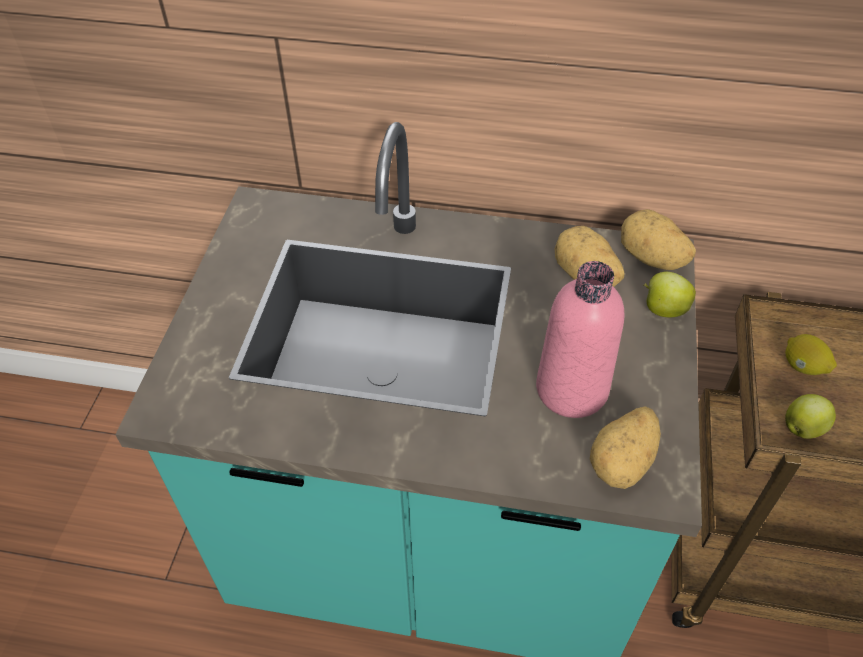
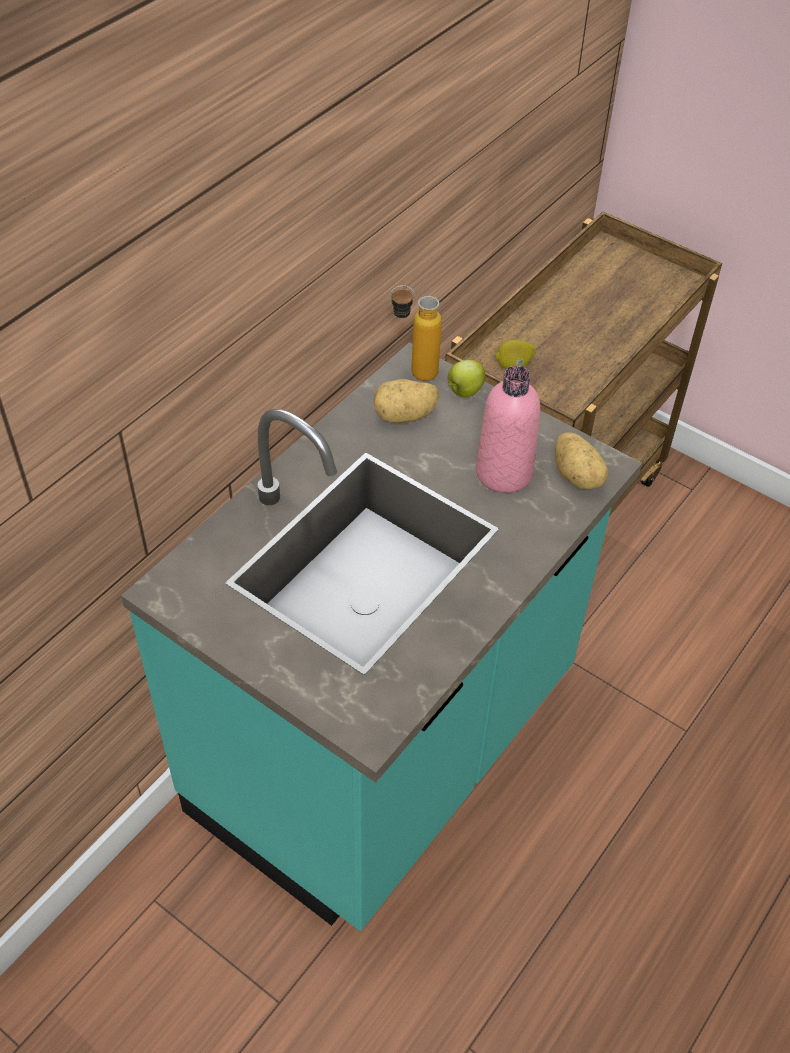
camera: 65 degrees left, 0 degrees up
(651, 259) = (413, 373): potato -> bottle
(803, 428) = (560, 394): apple -> none

